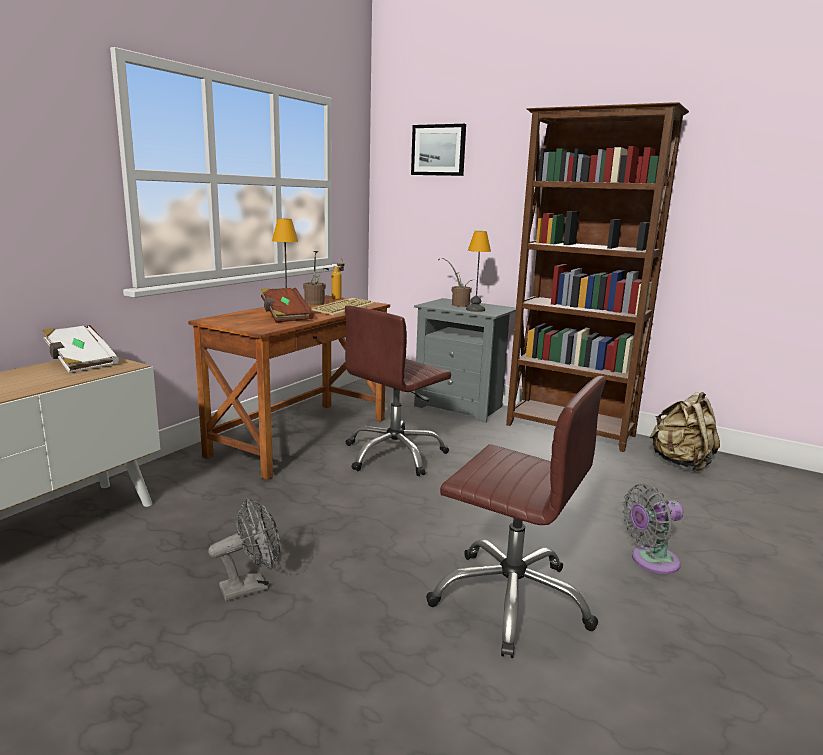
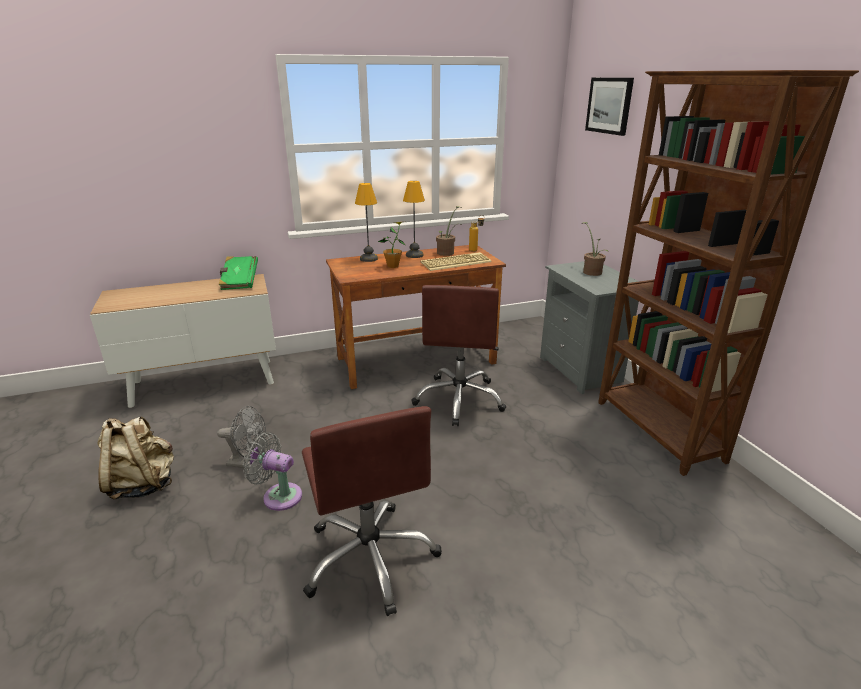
camera: 40 degrees right, 10 degrees up
(80, 362) = (239, 282): white book -> green book
(285, 316) = (393, 266): brown book -> potted plant
(394, 455) = (459, 399): brown office chair -> brown office chair turned 75 degrees counterclockwise
(475, 309) = (593, 281): table lamp -> table lamp (369, 258)
(650, 561) = (527, 592): grey fan -> grey fan (279, 495)
(681, 463) = (735, 515): beige backpack -> beige backpack (143, 484)

